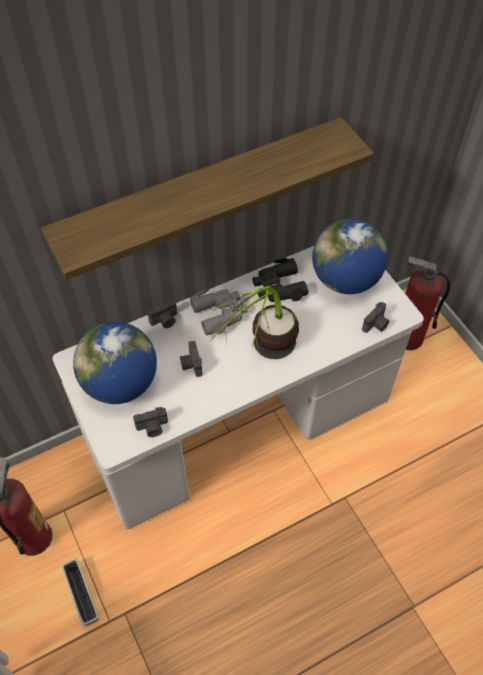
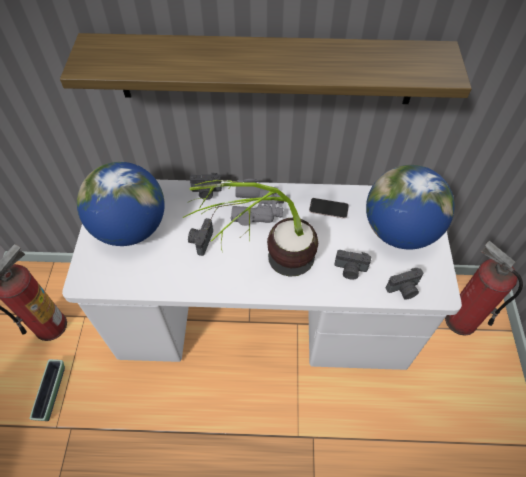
camera: 30 degrees right, 0 degrees up
(152, 428) = (127, 281): camera -> camera (350, 270)
(278, 287) = (328, 208): black binoculars -> phone

